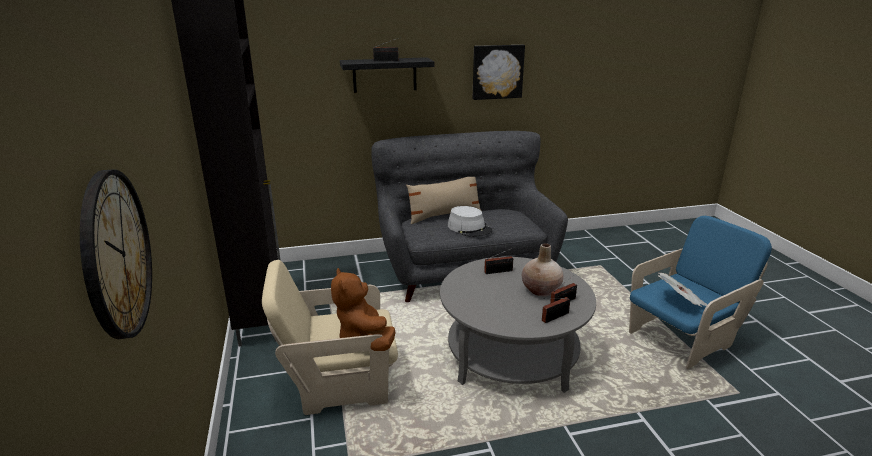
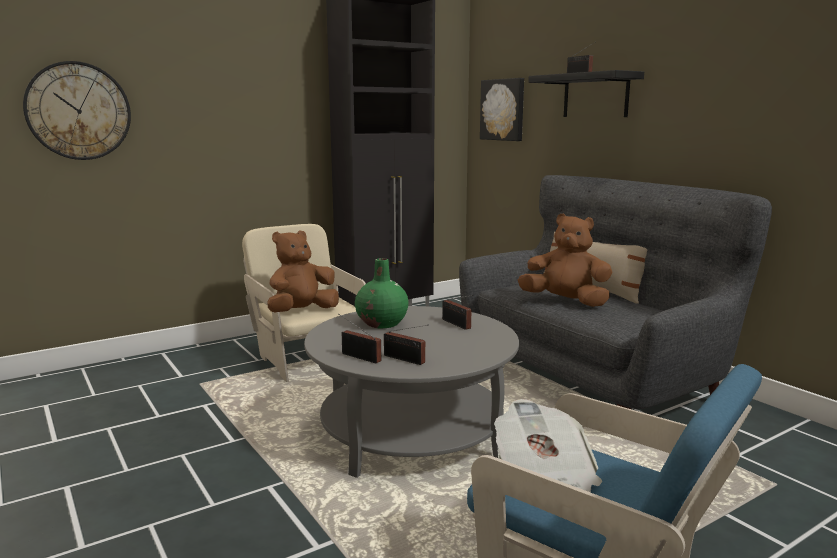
camera: 70 degrees right, 10 degrees down
(469, 228) = (565, 302): grey hat -> brown plush toy
(483, 297) = (382, 323): none -> green vase
(497, 72) = (742, 93): picture -> picture (503, 110)
(541, 290) = (426, 346): beige vase -> none

